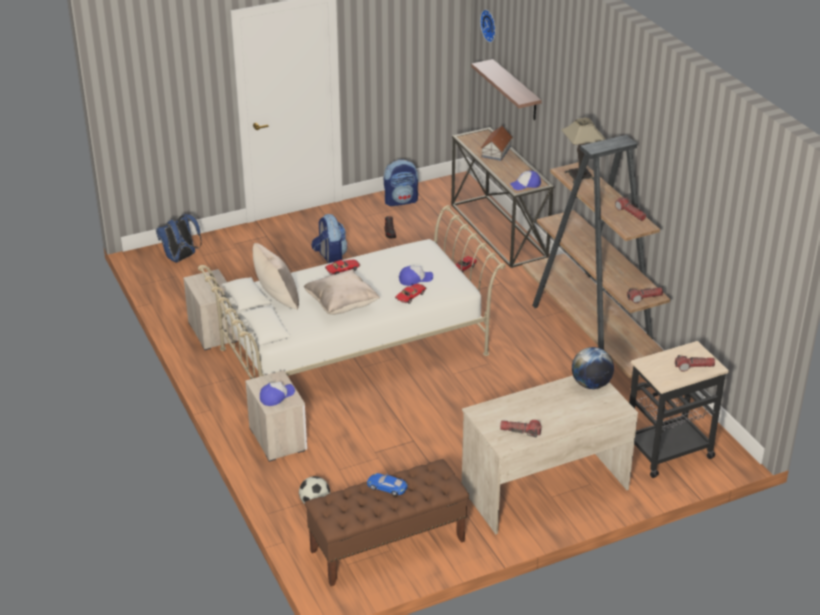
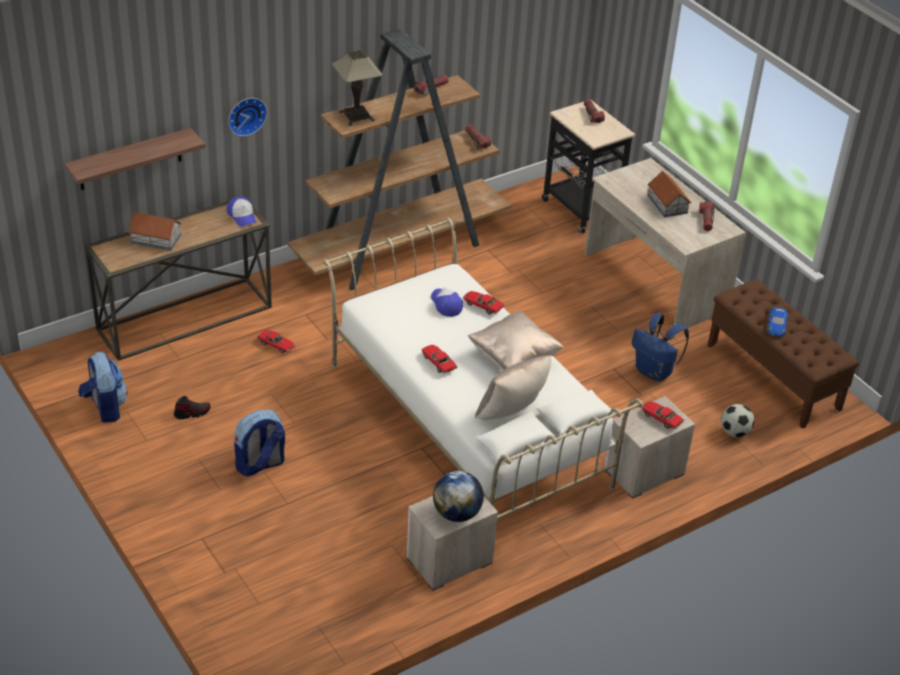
camera: 100 degrees left, 5 degrees up
(181, 258) = (269, 628): blue backpack -> blue backpack (655, 372)
(276, 396) = (661, 418): cap -> toy car
(490, 25) = (47, 127): wall clock -> wall clock (246, 115)
(550, 410) = (667, 203): none -> toy house
(591, 384) = (619, 180): globe -> globe (457, 513)

